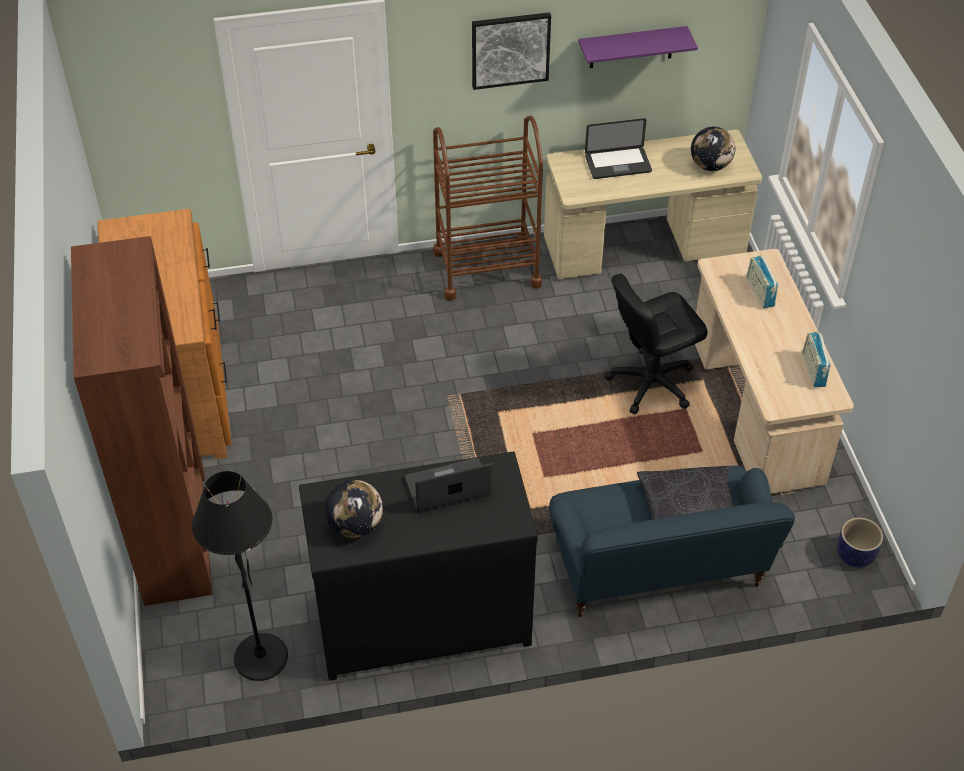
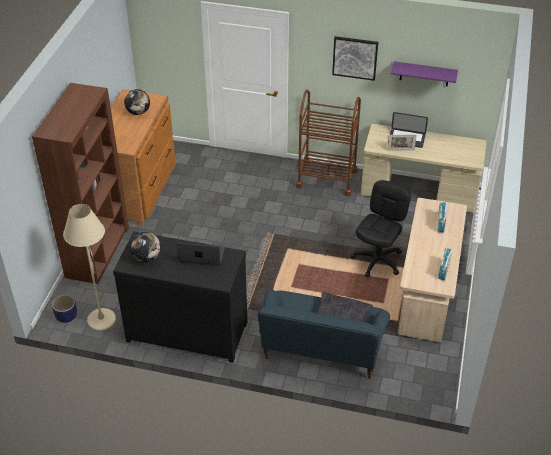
camera: 25 degrees right, 5 degrees down
(260, 658) = (101, 320): black floor lamp -> beige floor lamp
(621, 186) = (401, 150): none -> picture frame
(651, 383) = (377, 260): black office chair -> black office chair turned 120 degrees clockwise
(710, 166) = (457, 154): globe -> globe (138, 112)
(855, 556) = (434, 383): planter -> planter (66, 317)

